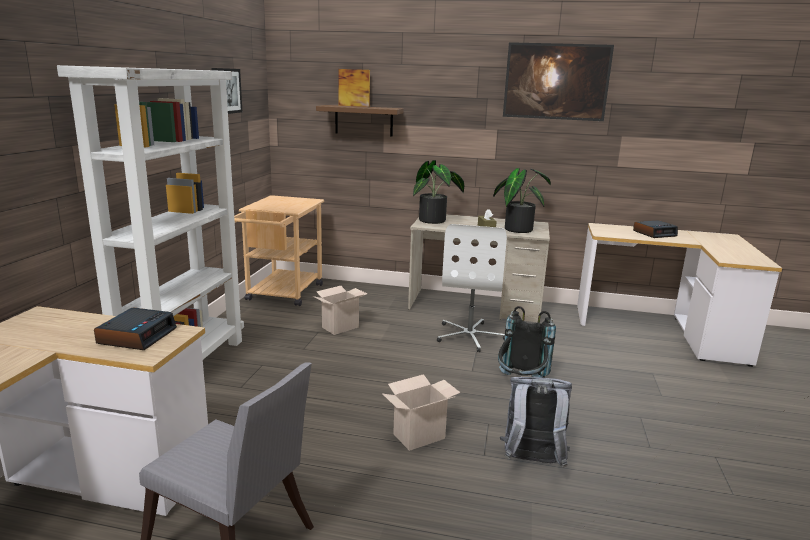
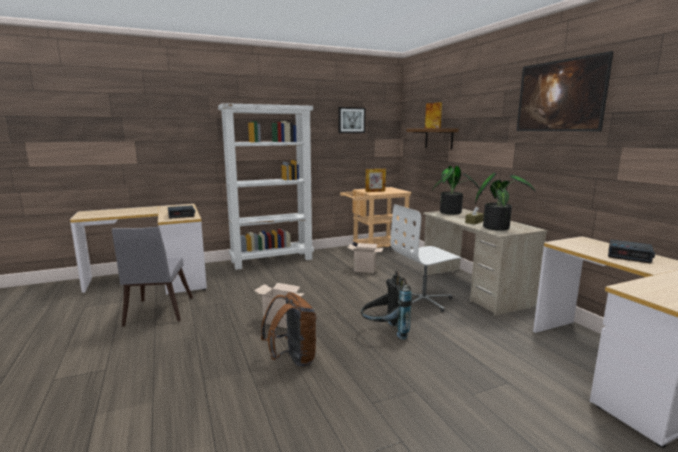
camera: 55 degrees right, 5 degrees down
(284, 207) = (375, 191): none -> picture frame
(531, 462) = (292, 359): grey backpack -> brown backpack

